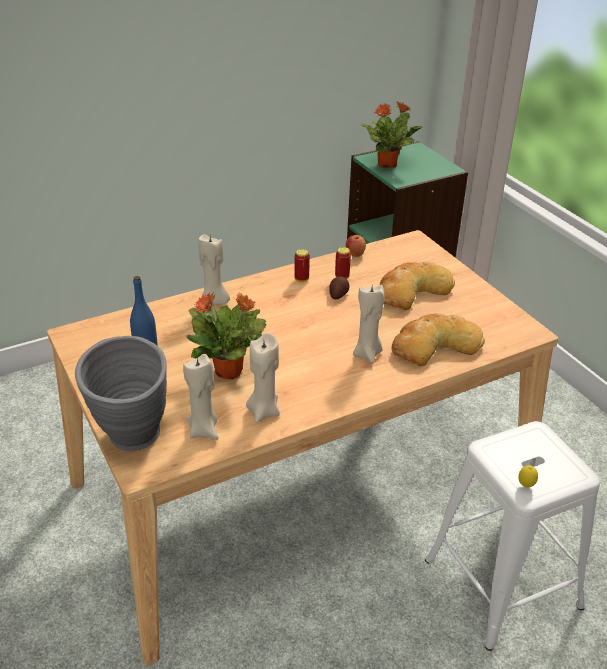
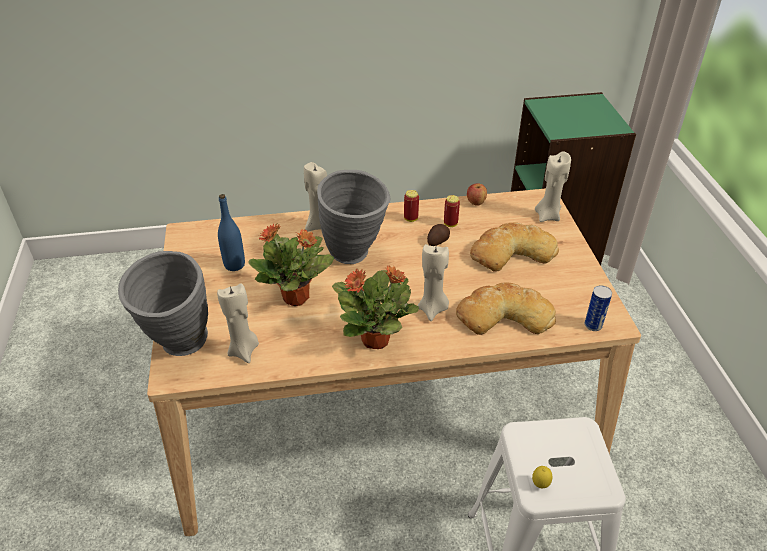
camera: 20 degrees right, 5 degrees up
(264, 411) = (306, 345): beige candle -> beige candle (547, 215)
(267, 322) = (356, 256): none -> grey vase
(388, 164) = (556, 113): potted plant -> potted plant (376, 340)
(515, 337) = (593, 325): none -> can

